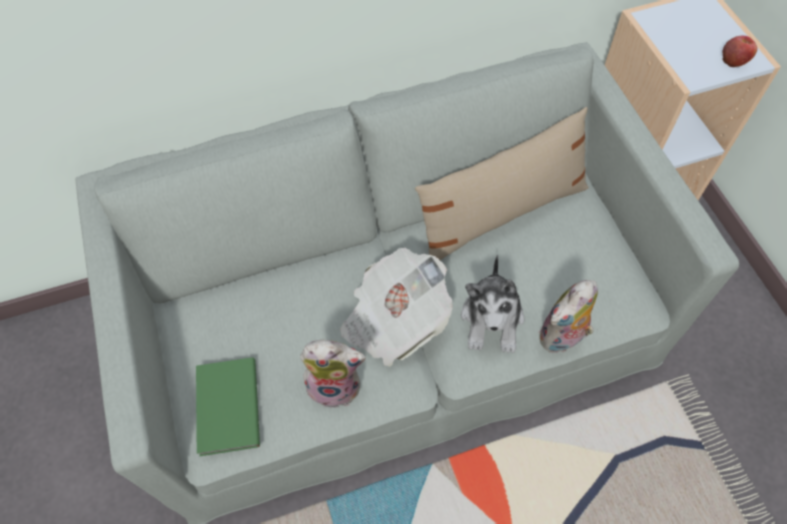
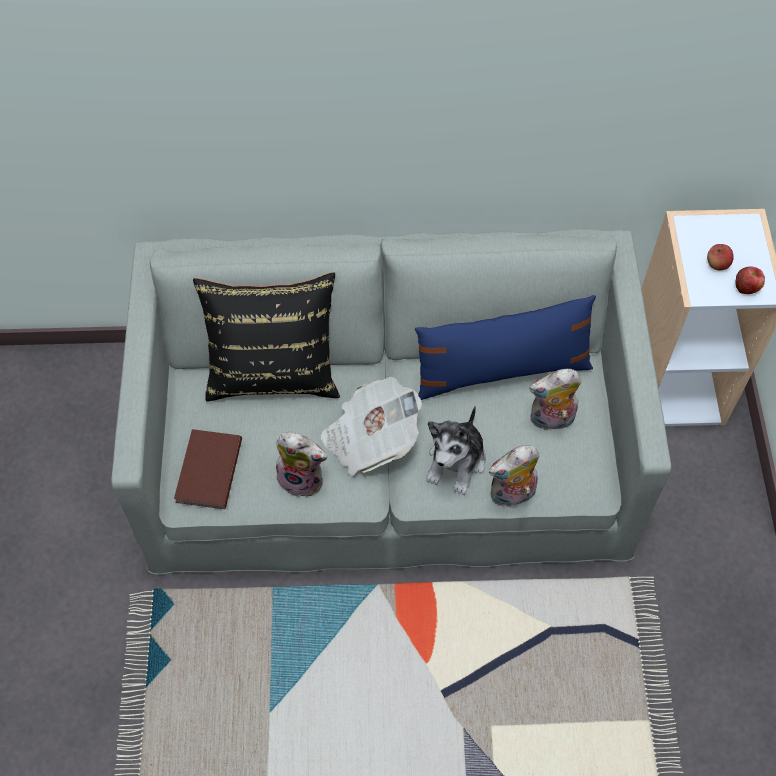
camera: 15 degrees right, 0 degrees up
(226, 408) = (207, 471): green book -> brown book
(267, 275) = (273, 369): none -> black pillow
(501, 214) = (501, 371): beige pillow -> blue pillow
(570, 249) = (551, 420): none -> plush toy
(695, 46) = (717, 264): none -> apple

